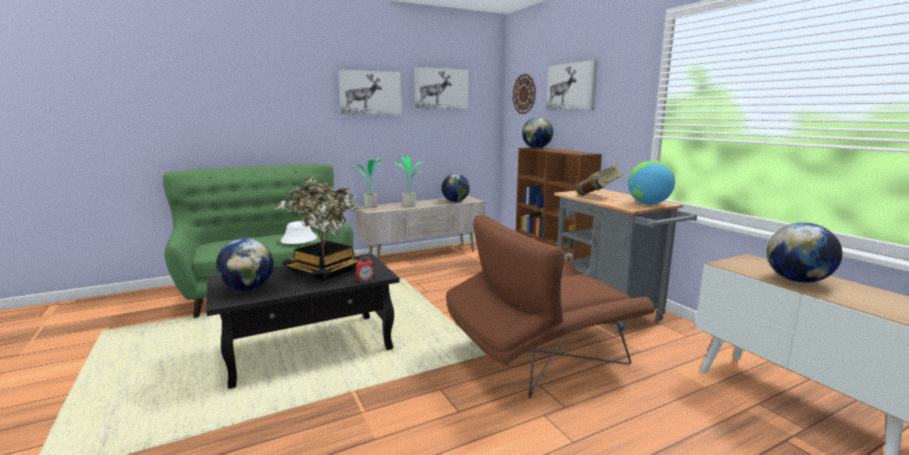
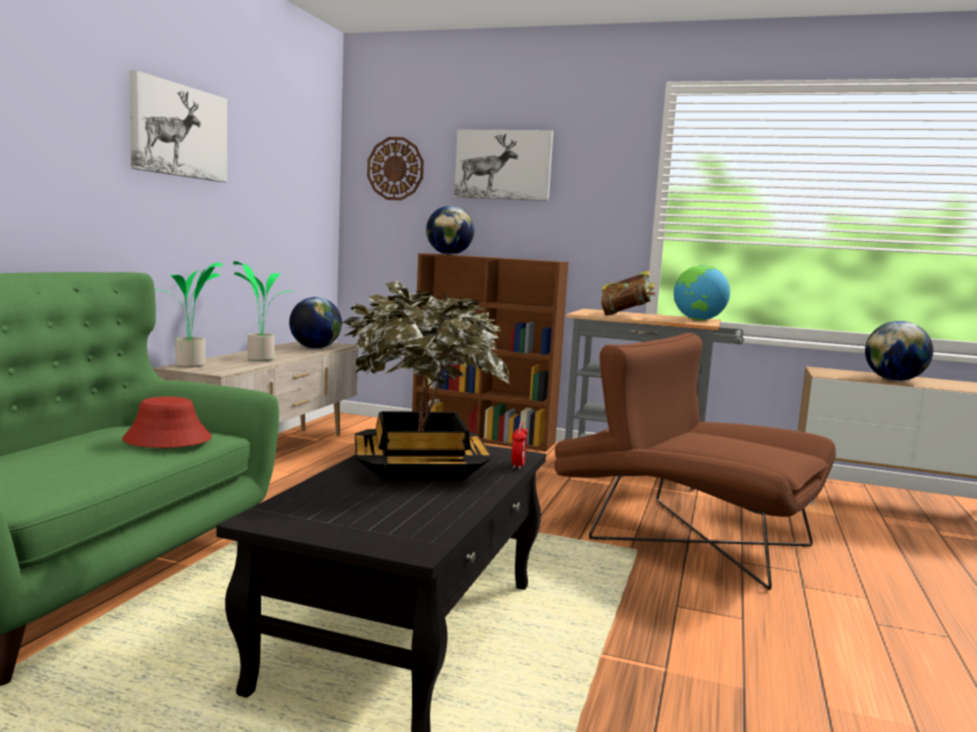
camera: 45 degrees left, 5 degrees down
(248, 288) = (382, 520): globe -> none
(299, 240) = (167, 439): white hat -> red hat
(441, 89) = (273, 142): picture -> none
(539, 357) = (684, 536): brown armchair -> brown armchair turned 105 degrees clockwise

